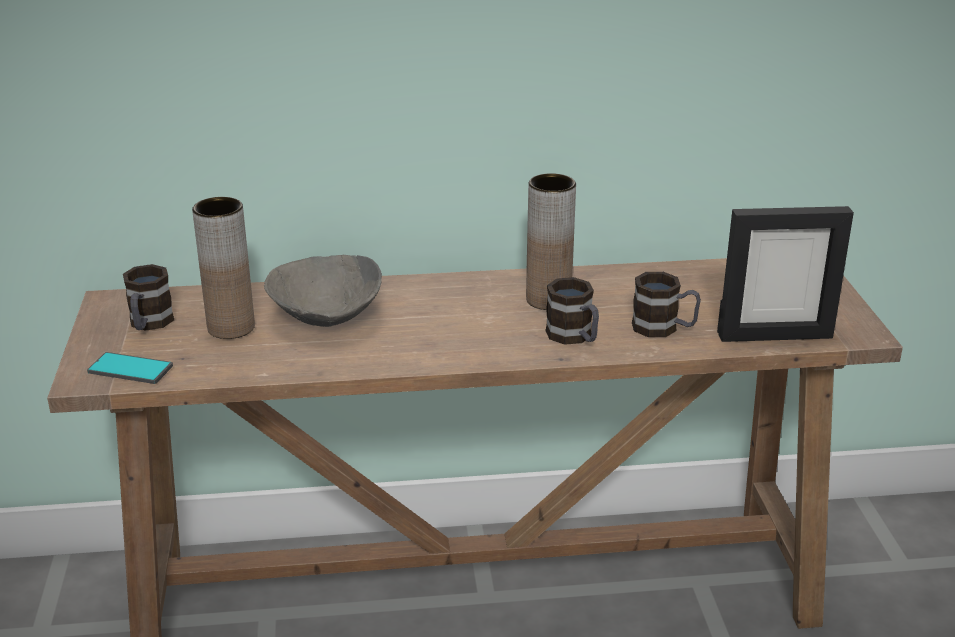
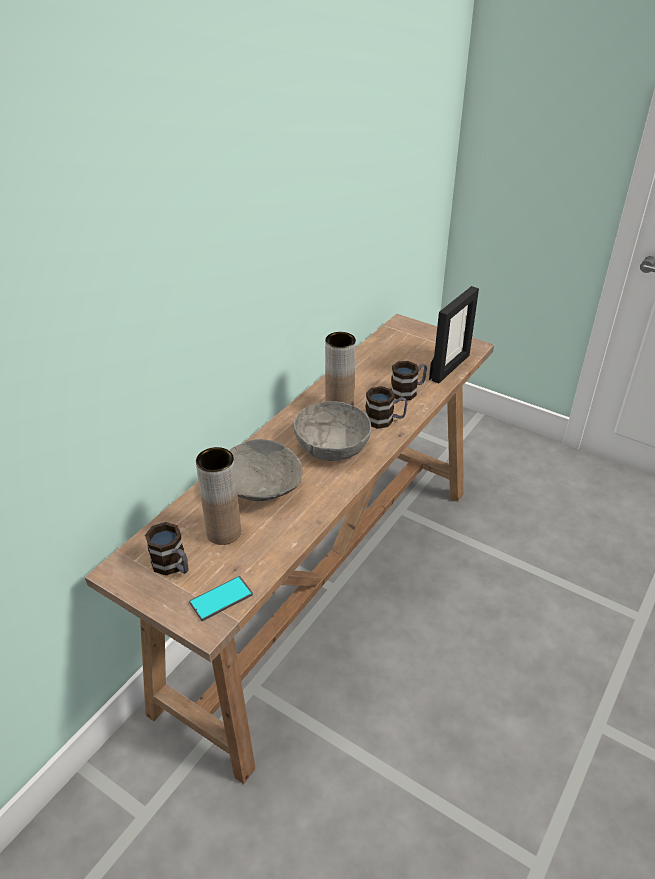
camera: 50 degrees left, 10 degrees up
(465, 326) = (331, 447): none -> grey bowl

